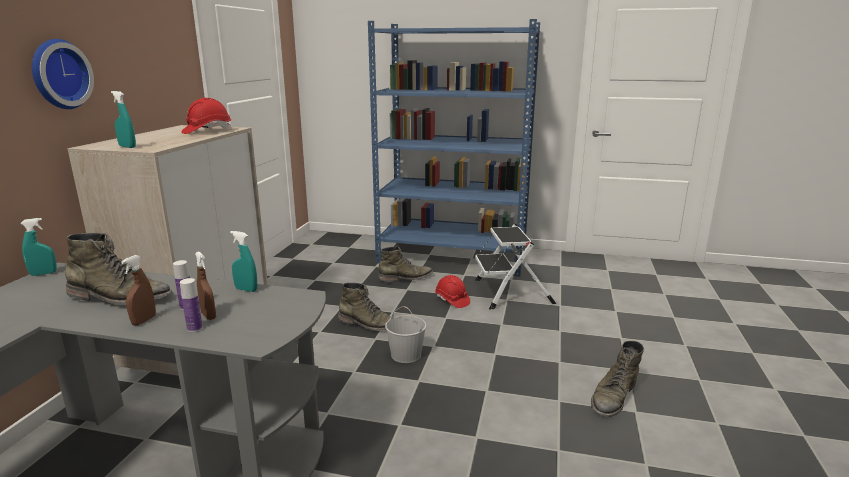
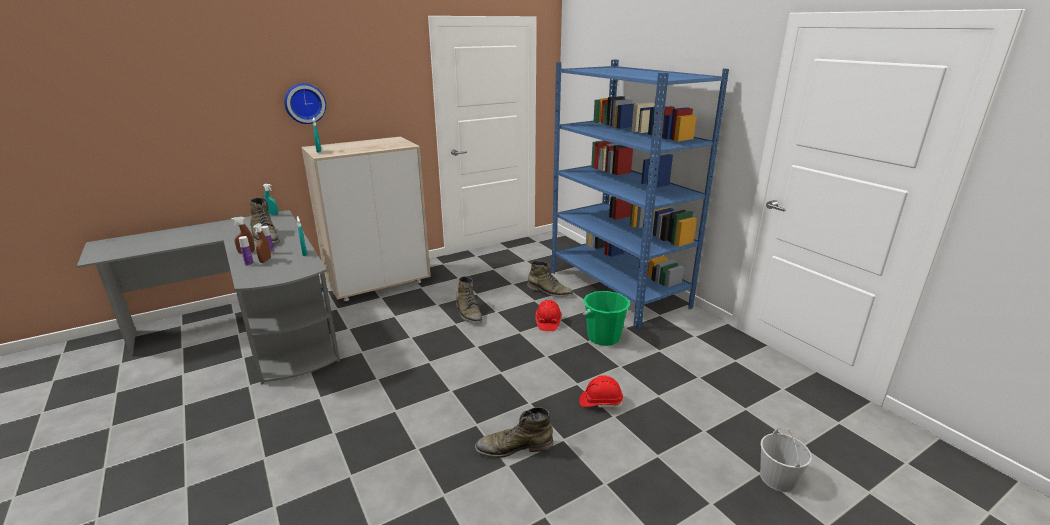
camera: 45 degrees right, 5 degrees up
(207, 131) = (388, 145): red hard hat -> red hard hat (600, 402)
(406, 354) = (452, 343): white bucket -> white bucket (778, 478)
(512, 292) = (603, 337): step ladder -> green bucket

